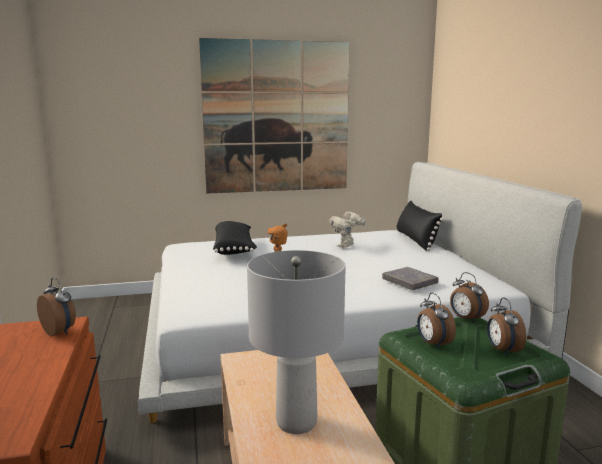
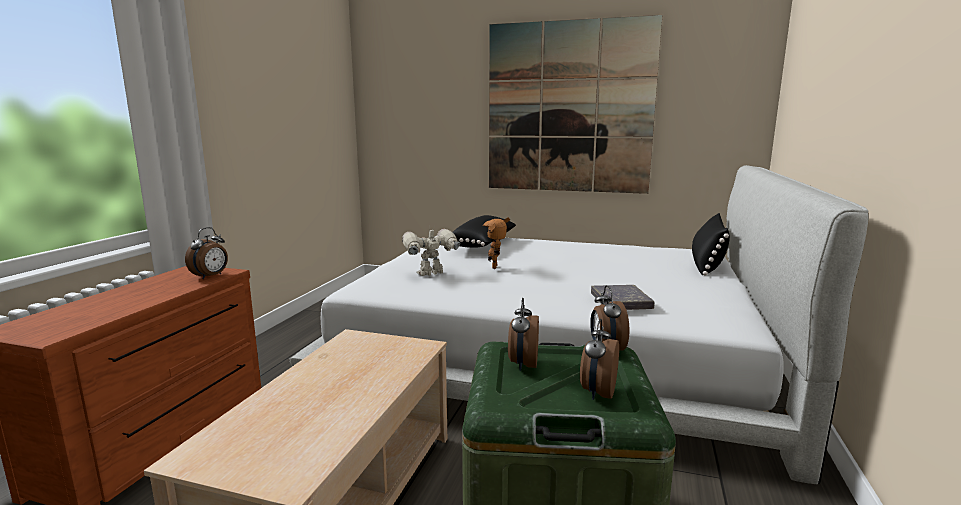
camera: 30 degrees right, 0 degrees up
(60, 332) = (211, 276): alarm clock -> alarm clock turned 45 degrees clockwise
(295, 422) = (310, 402): grey table lamp -> none
(346, 246) = (607, 257): toy robot -> toy robot (431, 274)

